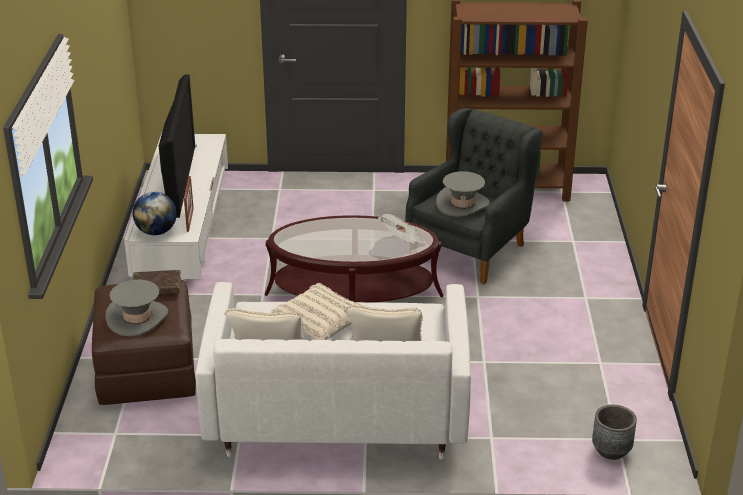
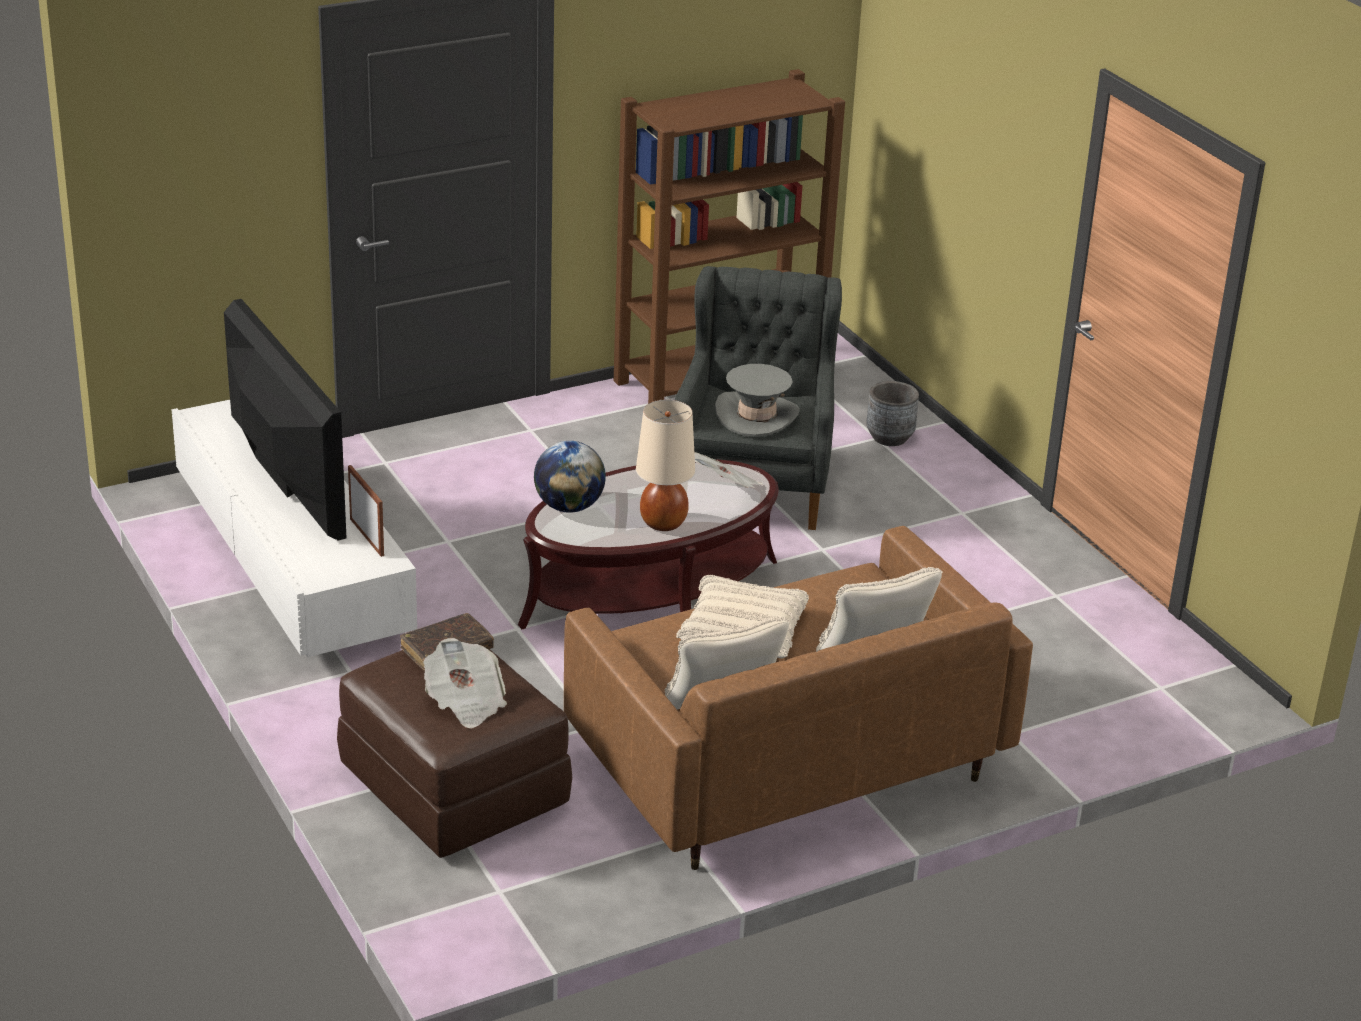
camera: 30 degrees left, 0 degrees up
(137, 318) = (465, 702): grey hat -> newspaper
(156, 232) = (334, 569): globe -> globe (569, 507)
(337, 413) = (785, 764): white sofa -> brown sofa
(347, 251) = (663, 523): none -> beige table lamp
(611, 450) = (1166, 704): grey planter -> grey planter (890, 437)

